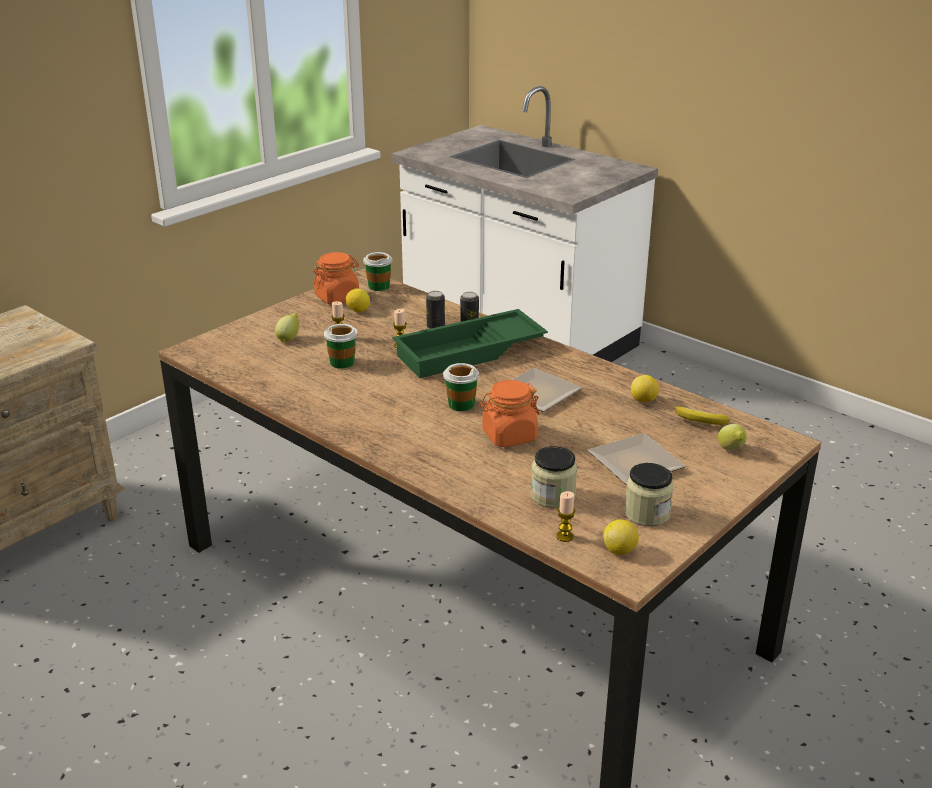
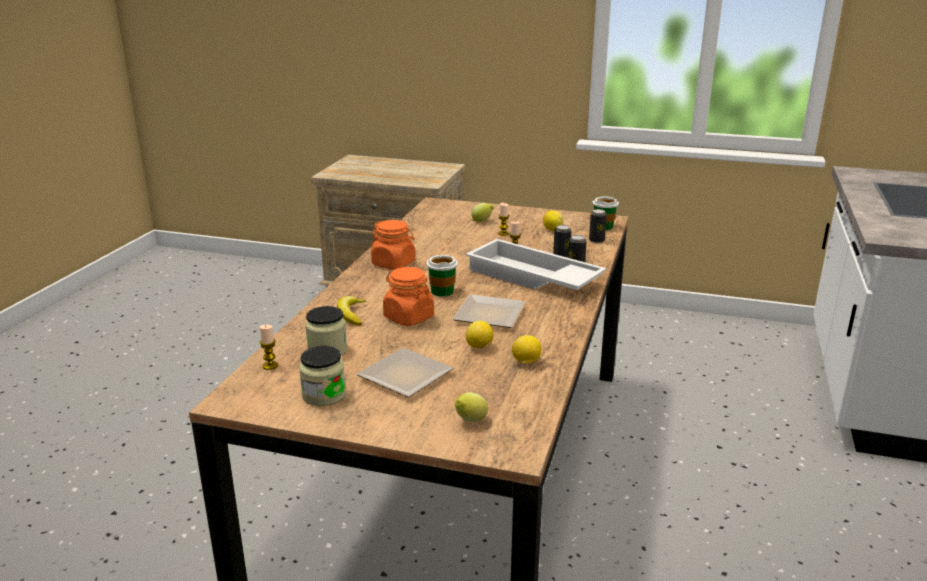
camera: 65 degrees right, 5 degrees down
(337, 297) = (565, 219): orange jar -> orange jar (393, 264)
(342, 362) = (465, 243): cup -> none
(410, 299) = (596, 240): none -> can
(470, 353) = (531, 277): green tray -> white tray
(620, 550) = (260, 392): lemon -> lemon (479, 347)
(699, 421) = (512, 396): banana -> banana (351, 314)

